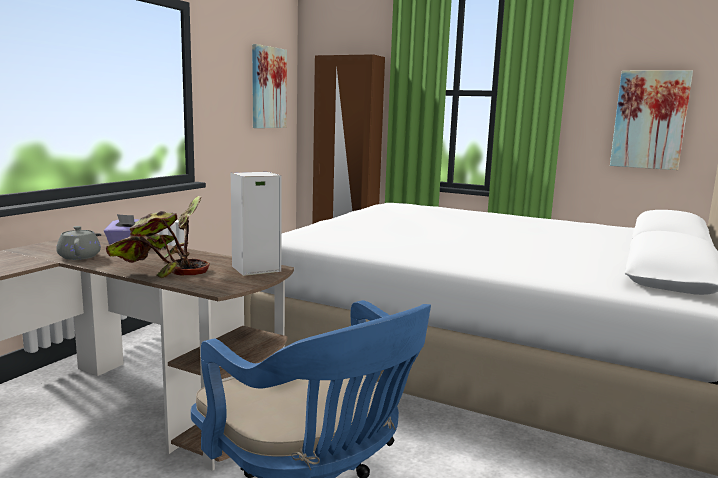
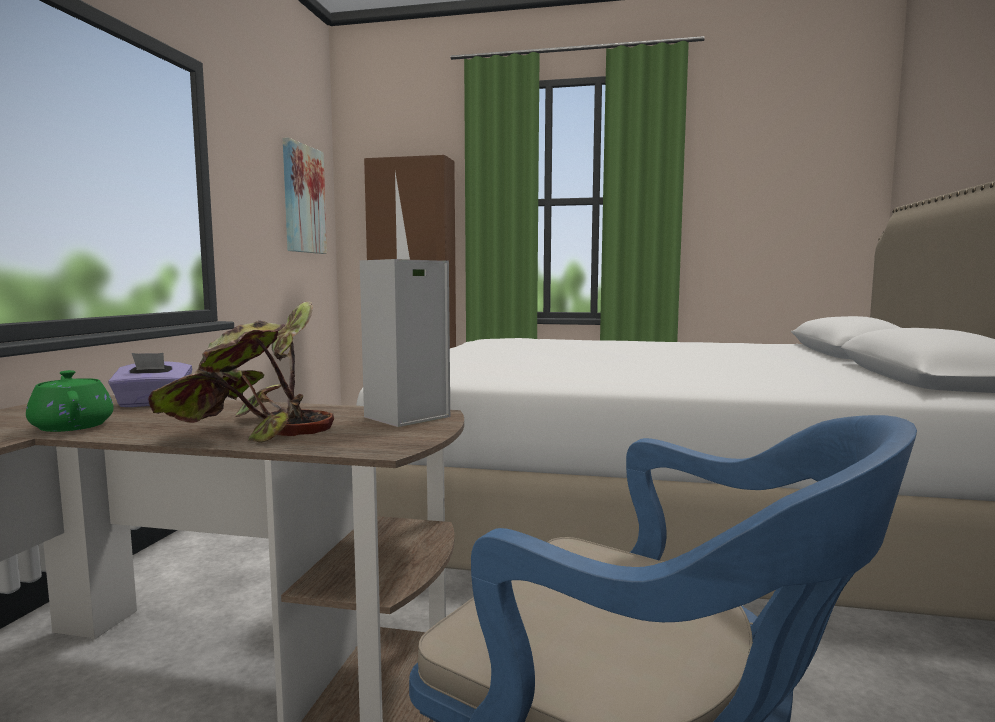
camera: 15 degrees left, 5 degrees down
(79, 256) = (72, 426): grey teapot -> green teapot
(649, 120) = (777, 223): picture -> none

